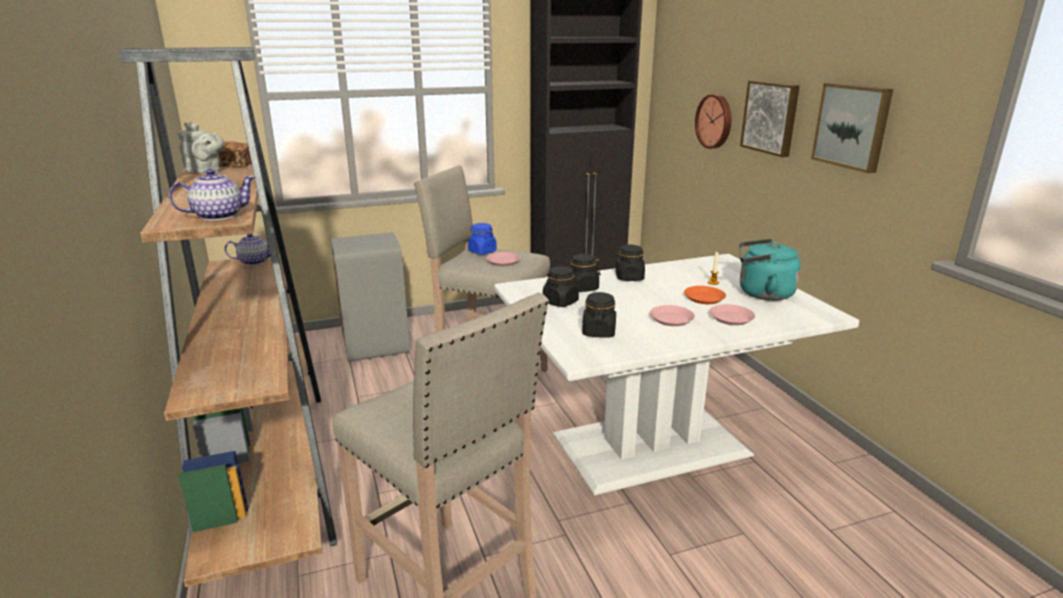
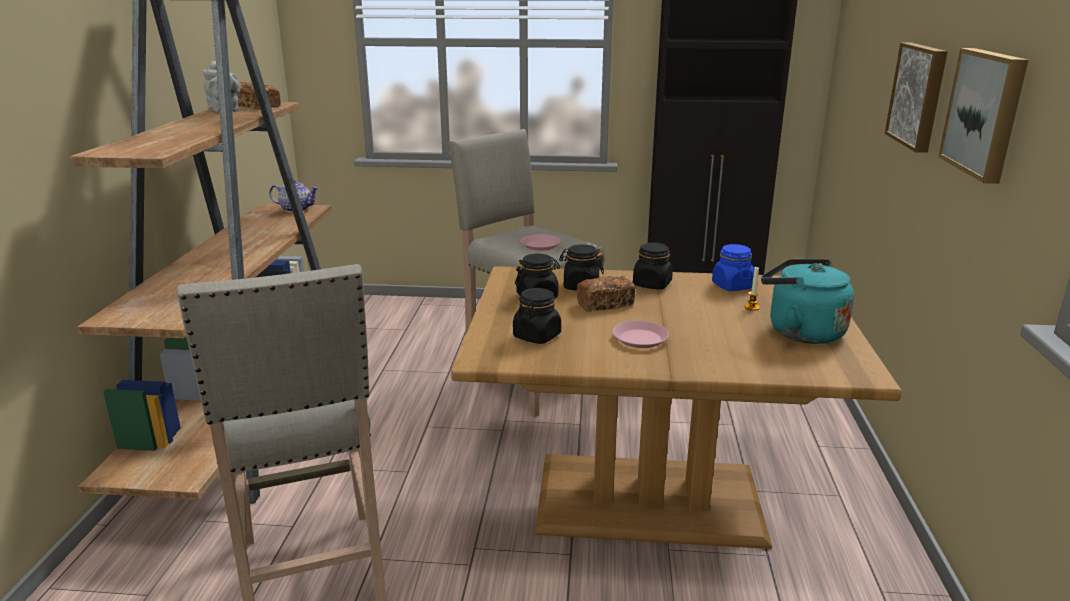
camera: 25 degrees right, 0 degrees up
(218, 216) = (150, 149): teapot -> none
(376, 347) = (440, 324): grey trash can -> none
(482, 251) = (531, 231): blue jar -> blue jar (732, 286)
(616, 298) = (605, 304): none -> bread
(652, 446) = (649, 501): white dining table -> brown dining table
(704, 298) = (714, 323): orange plate -> none
(715, 121) = (875, 98): wall clock -> none
(731, 318) = (717, 352): pink plate -> none

